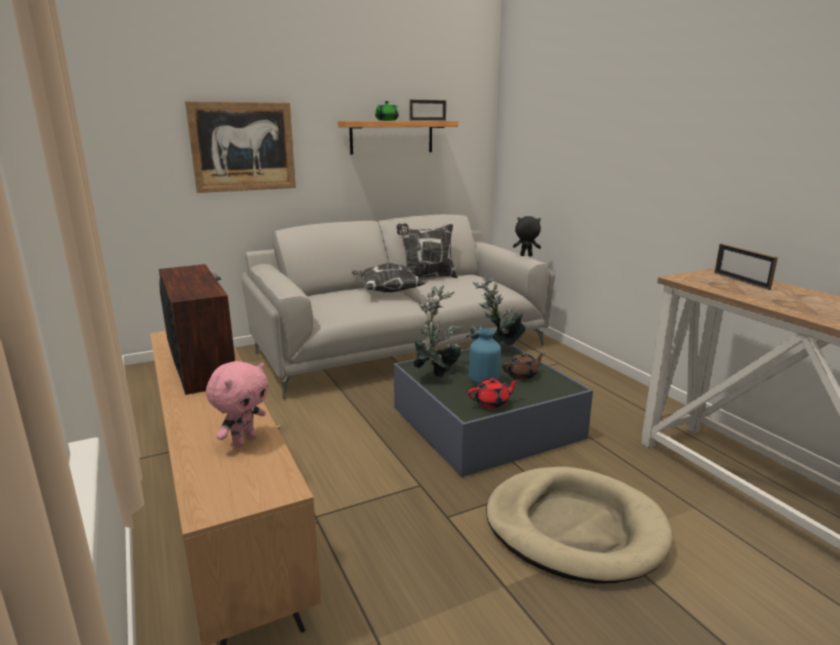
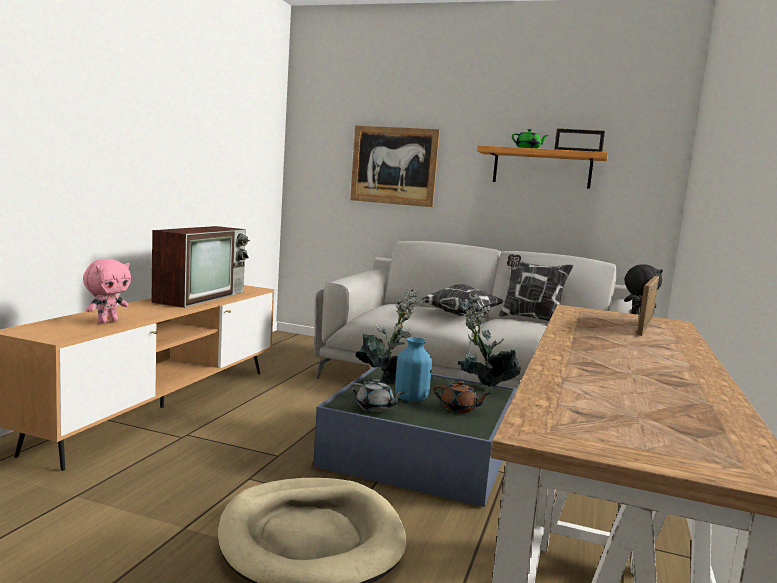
camera: 45 degrees right, 10 degrees down
(244, 441) = (107, 322): pink plush toy -> pink plush toy turned 45 degrees counterclockwise
(492, 403) = (375, 408): red teapot -> grey teapot

